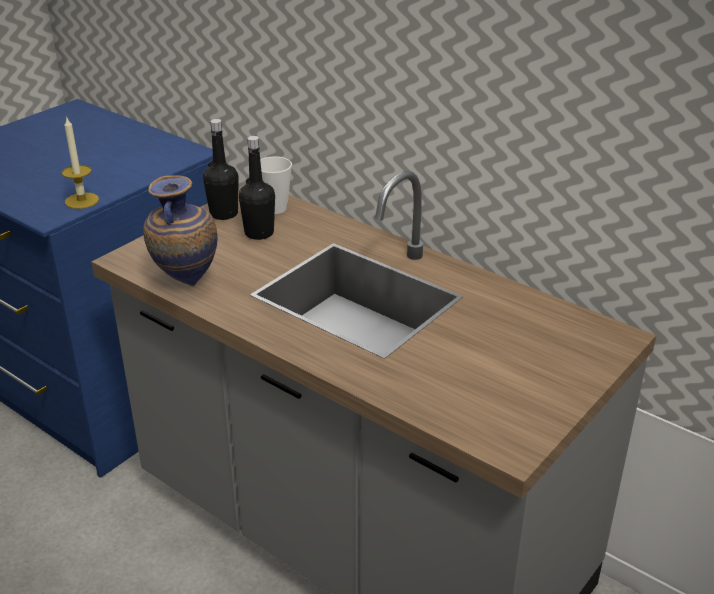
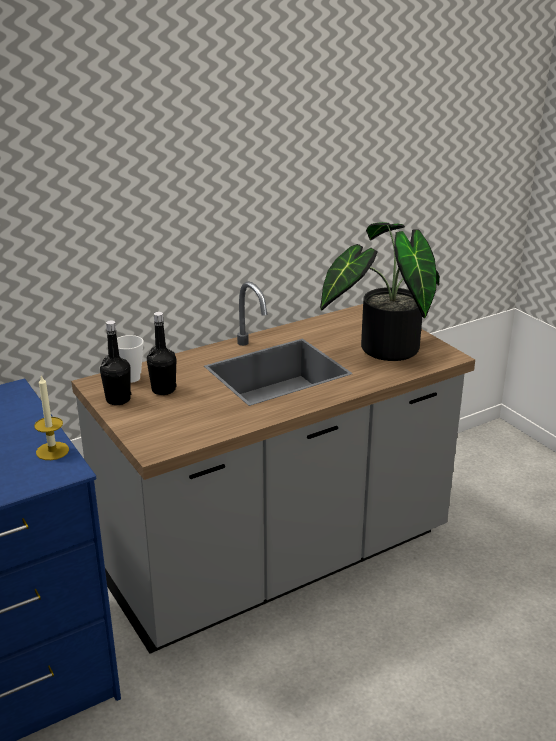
camera: 70 degrees left, 5 degrees down
(185, 282) = (213, 428): vase -> none
(487, 371) = (382, 348): none -> potted plant

